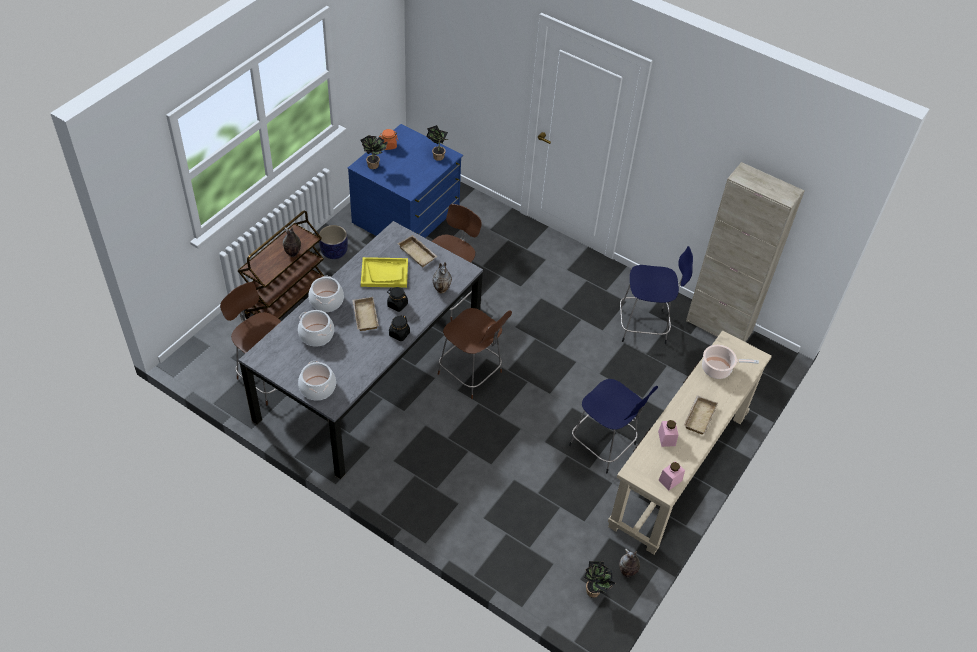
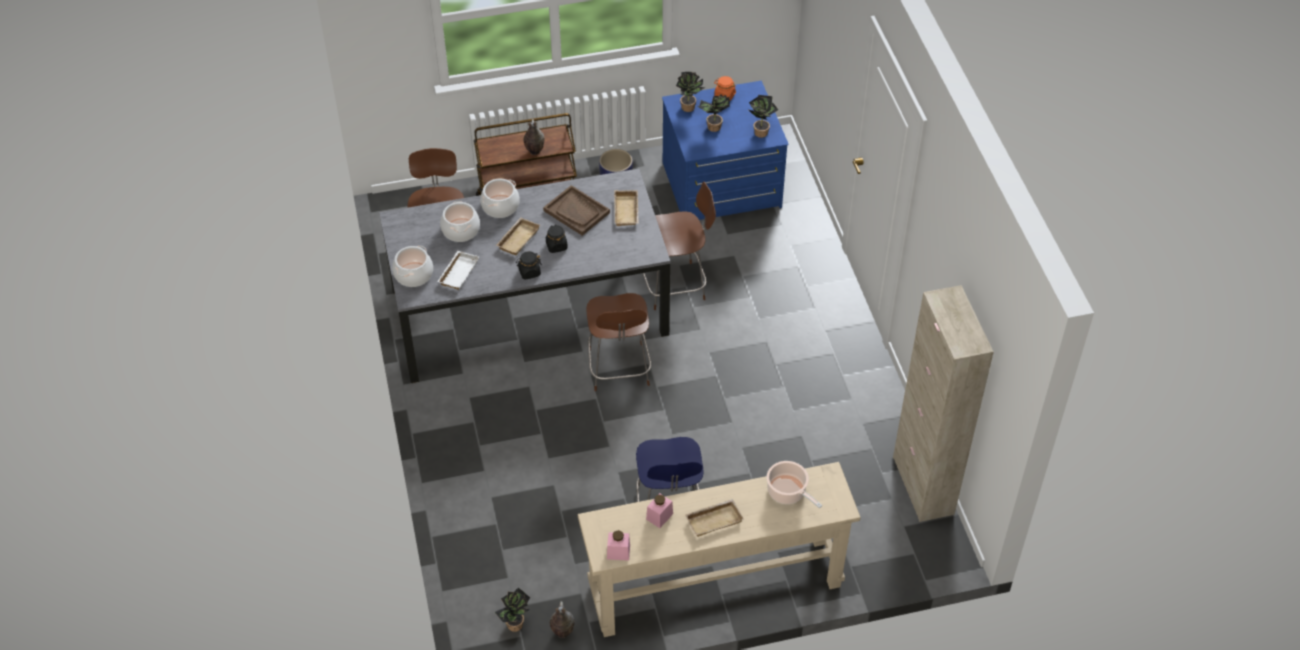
camera: 45 degrees right, 0 degrees up
(348, 366) = (458, 272): none -> white tray
(384, 273) = (577, 212): yellow tray -> brown tray
(405, 170) = (713, 128): none -> potted plant
(442, 289) = (611, 256): vase -> none
(645, 326) = (842, 434): blue stool -> none

